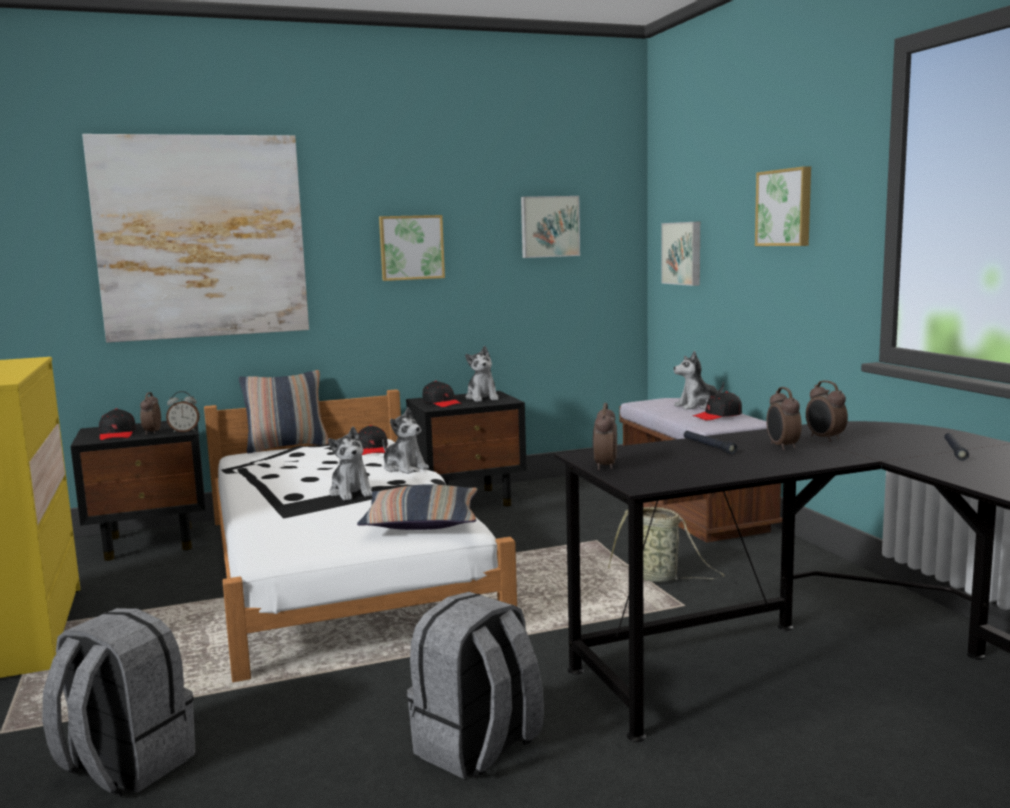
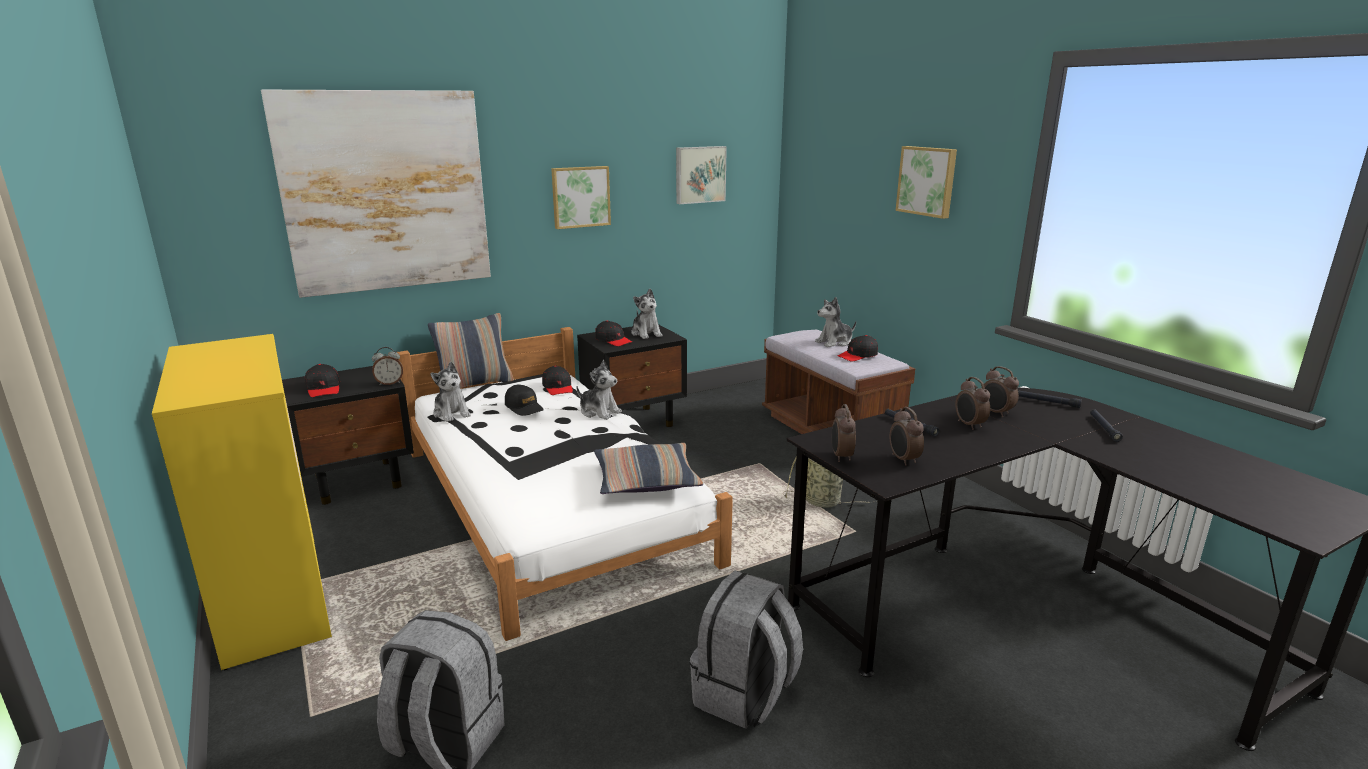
camera: 10 degrees left, 10 degrees up
(151, 432) = (357, 385): alarm clock -> alarm clock (903, 460)
(325, 463) = (524, 407): none -> black cap
(351, 492) = (565, 444): plush toy -> plush toy (452, 413)
(683, 253) = (818, 203): picture -> none
(898, 432) = (1047, 402): none -> black flashlight

